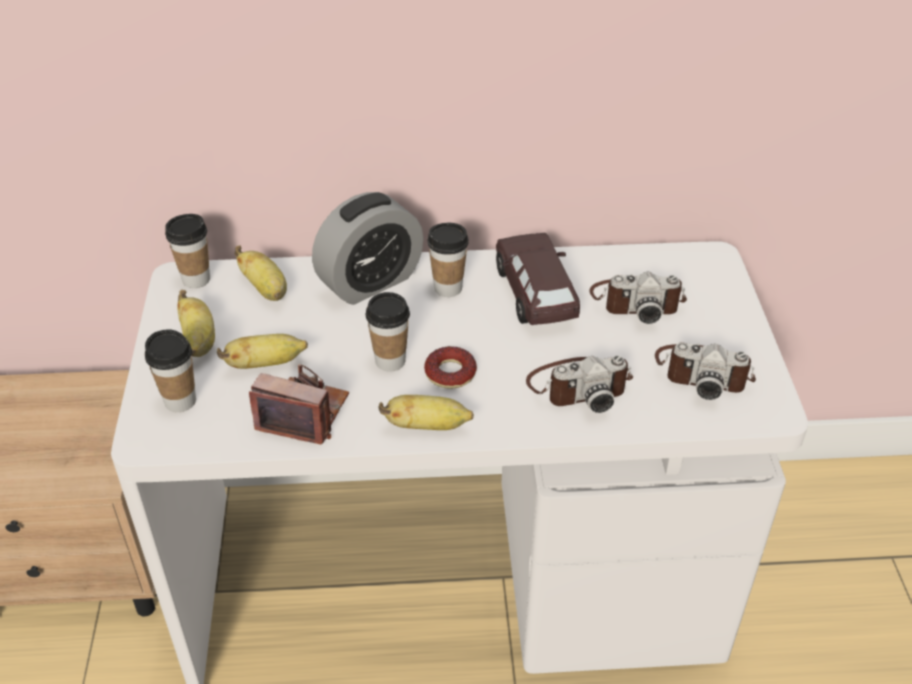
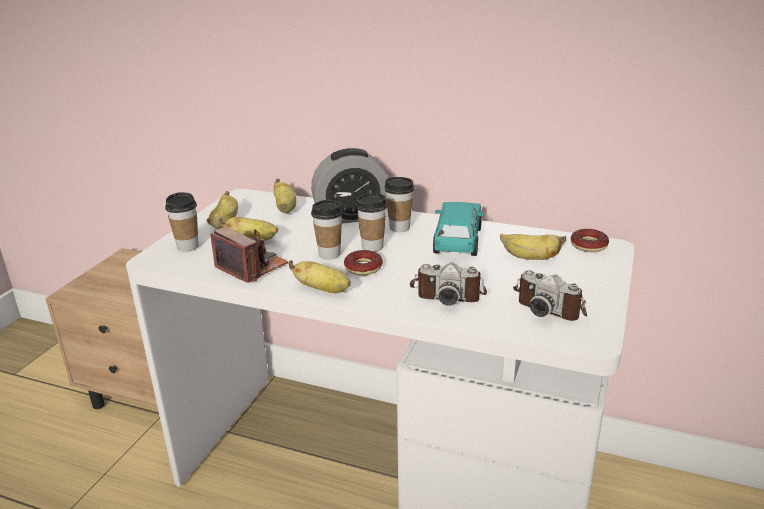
camera: 25 degrees right, 15 degrees down
(196, 279) = (250, 197): cup -> cup (372, 247)
(536, 294) = (457, 241): brown toy car -> turquoise toy car
(636, 301) = (529, 258): camera -> banana
(689, 261) = (589, 245): none -> donut

